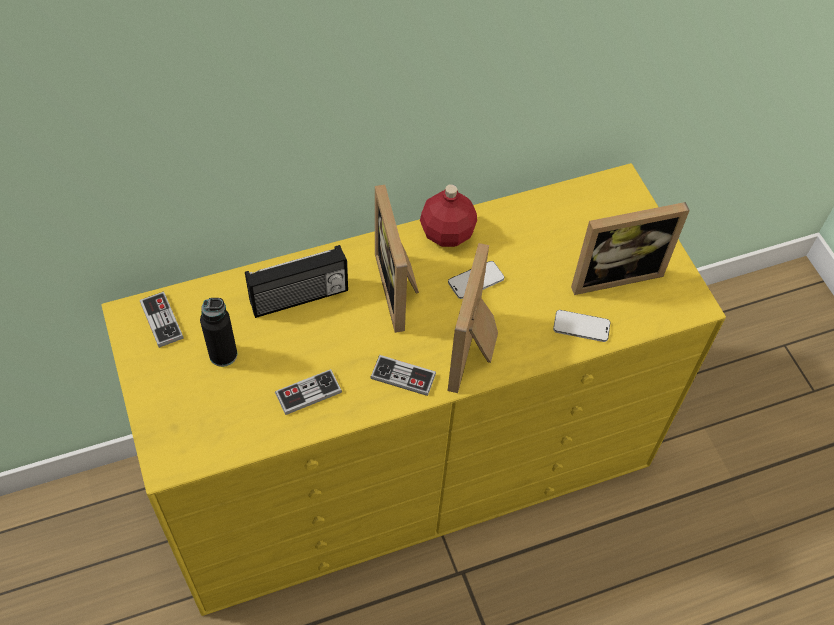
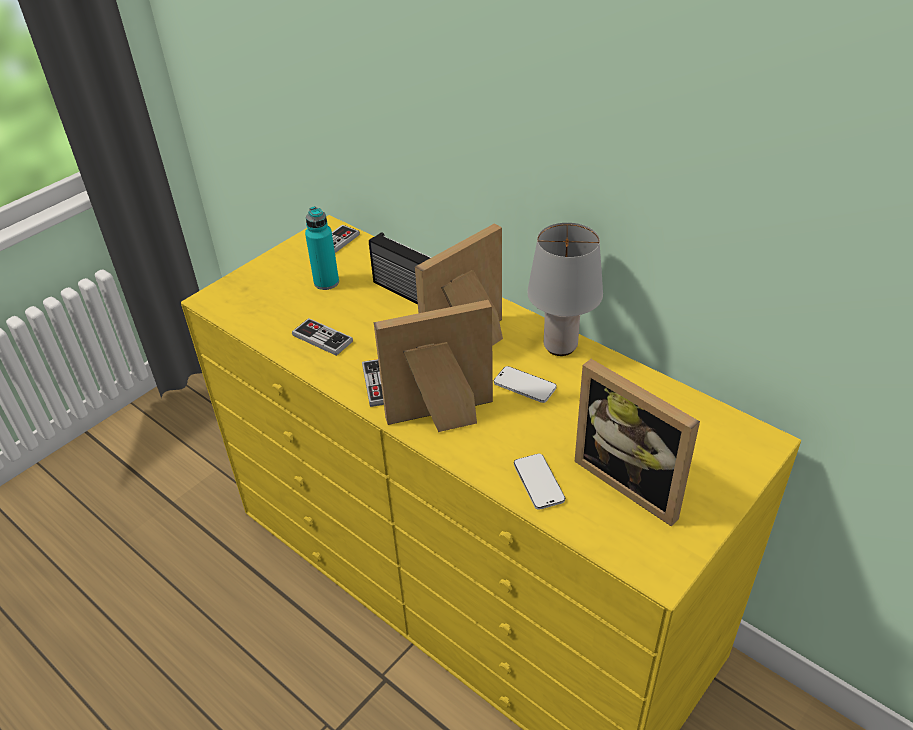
camera: 65 degrees right, 15 degrees down
(223, 354) = (326, 282): black bottle -> turquoise bottle
(446, 233) = (560, 346): red bottle -> grey table lamp

